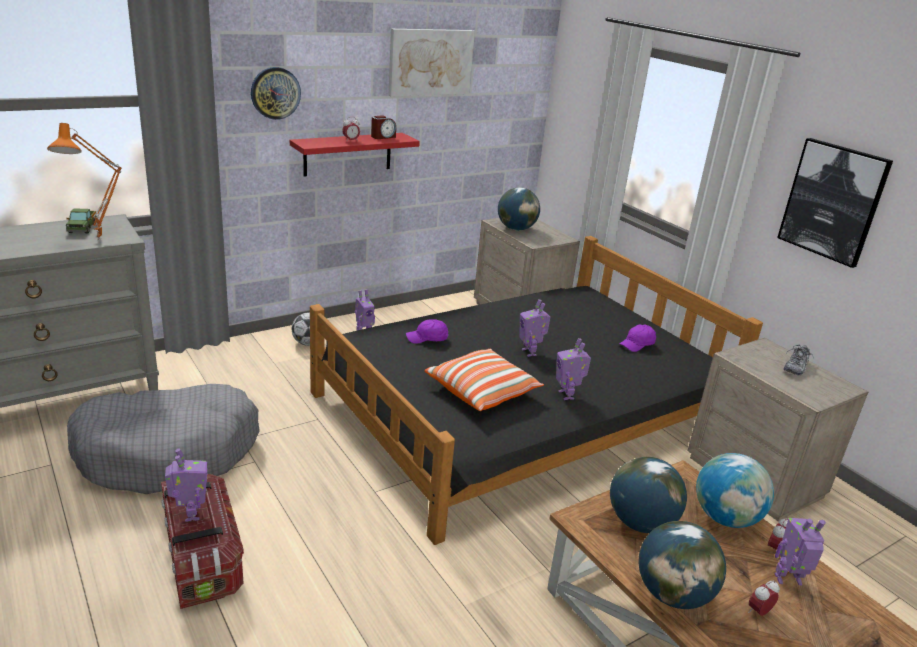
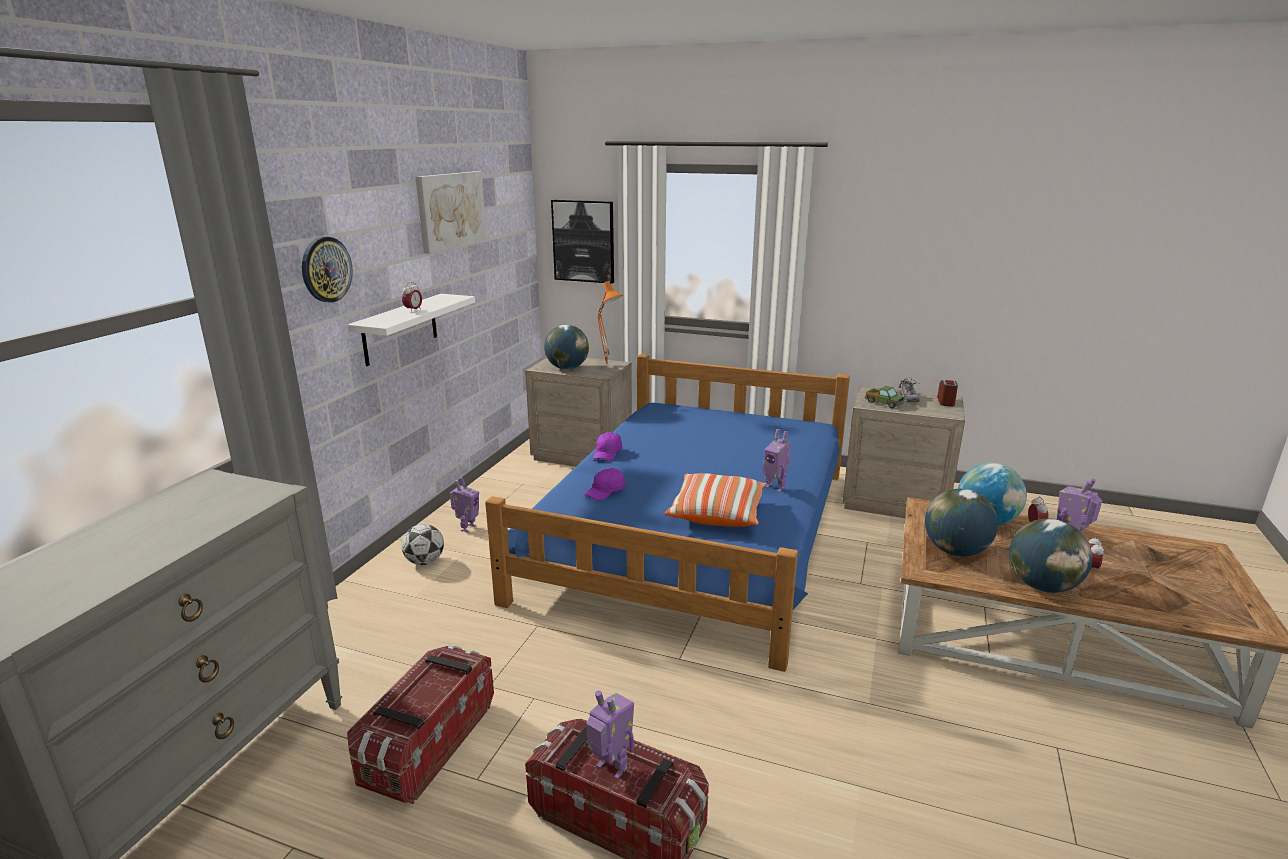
camera: 35 degrees left, 5 degrees down
(83, 228) = (188, 502): toy truck -> toy truck (883, 403)
(101, 240) = (245, 504): orange table lamp -> orange table lamp (608, 364)
(169, 452) = (427, 743): grey dog bed -> storage box
(348, 154) = (400, 329): red shelf -> white shelf
(383, 137) = (434, 300): alarm clock -> alarm clock (946, 402)
(520, 411) = (694, 532): black bed -> blue bed
(530, 352) = (699, 467): toy robot -> none
(637, 344) = (758, 430): purple cap -> purple cap (607, 454)
(833, 201) = (877, 260): picture -> picture (584, 241)

